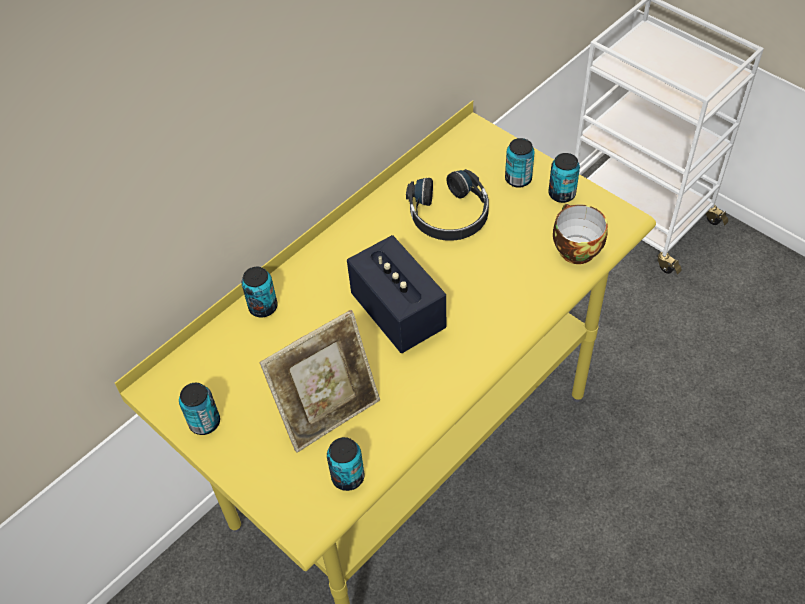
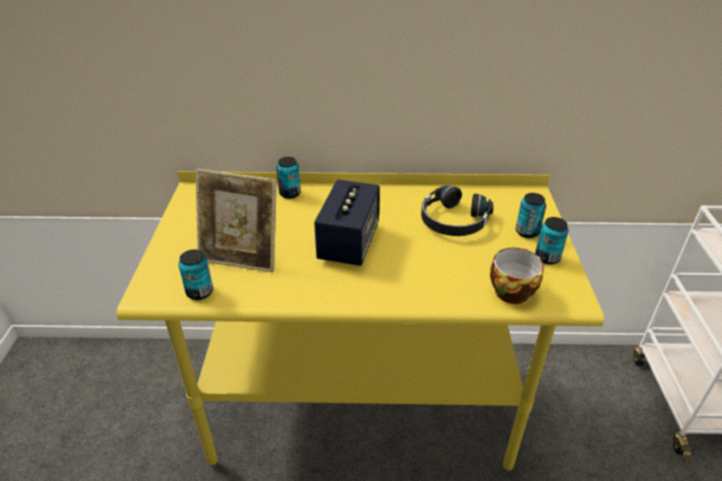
camera: 45 degrees right, 15 degrees down
(204, 422) = (187, 217): can -> none

